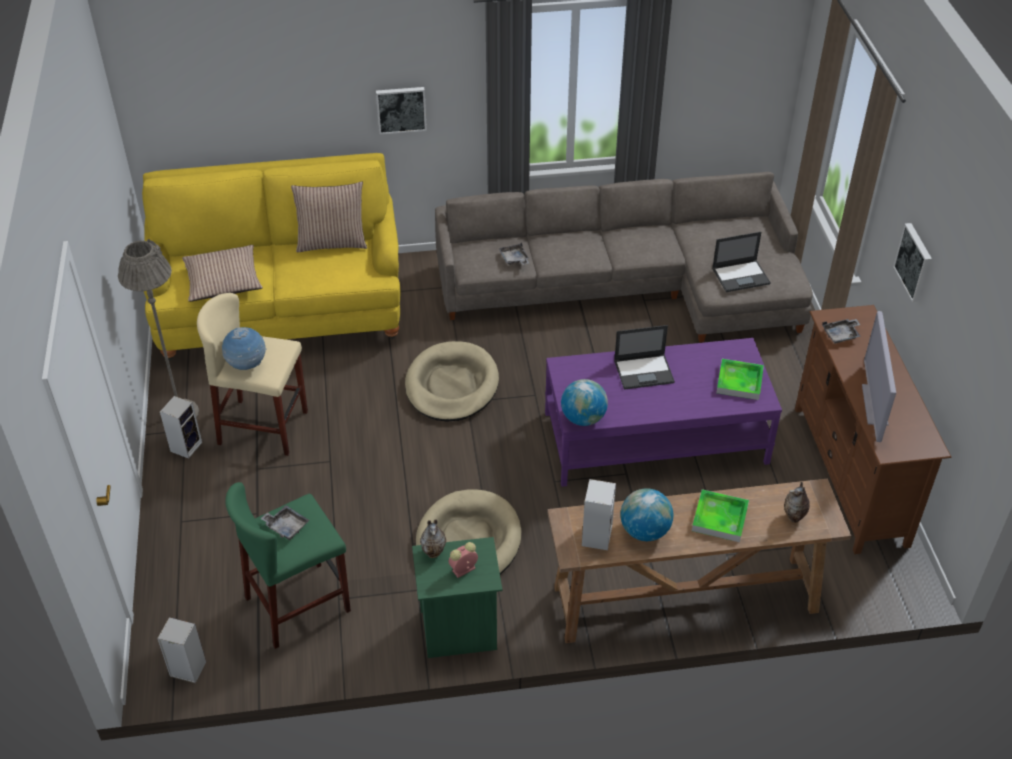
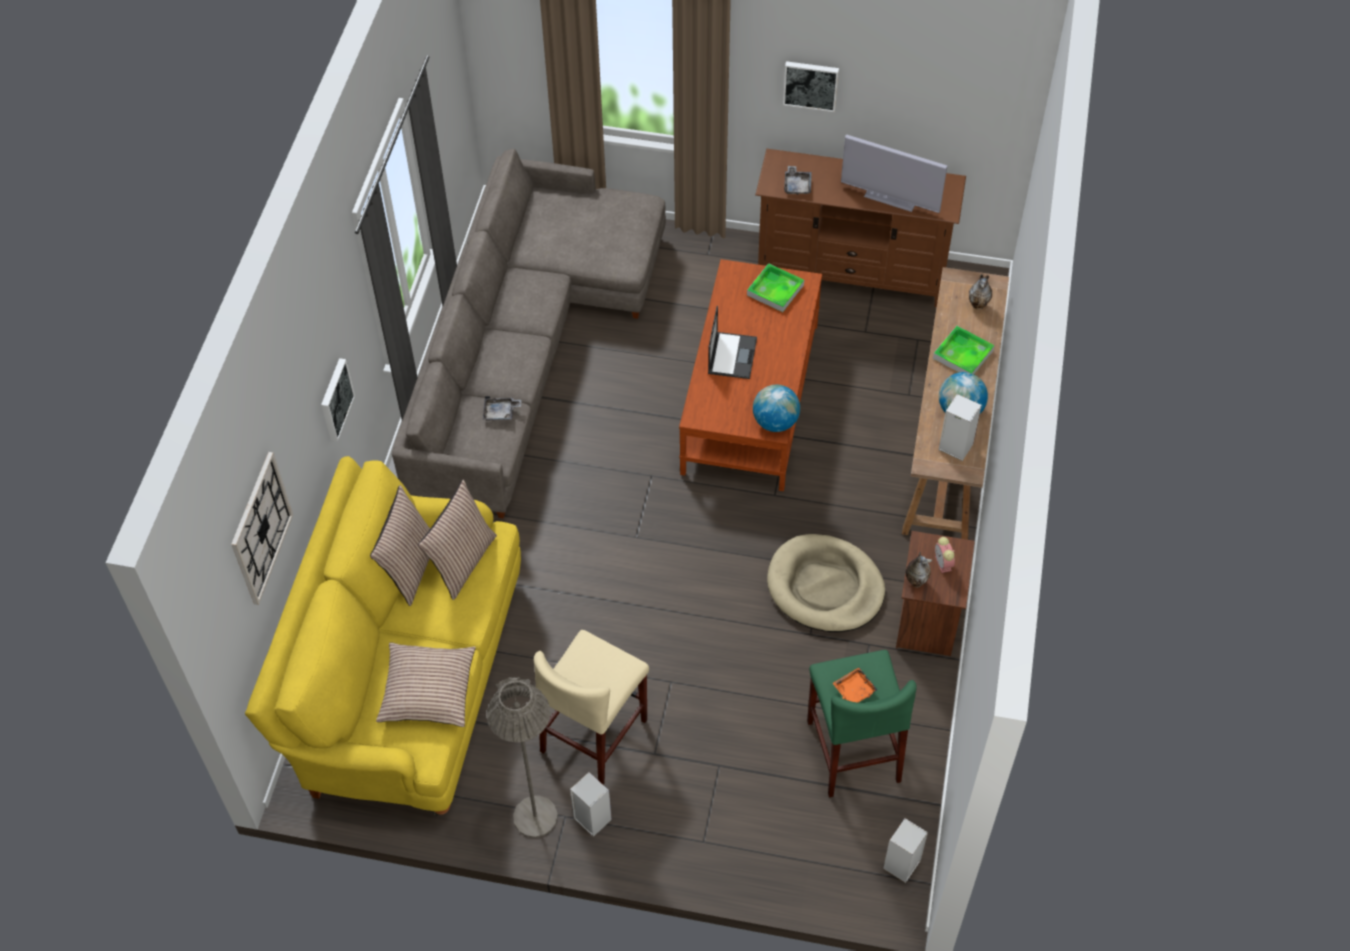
camera: 70 degrees left, 10 degrees up
(236, 82) = (261, 528): none -> wall clock
(247, 365) = (604, 684): globe -> none
(286, 526) = (853, 692): grey tray -> orange tray
(347, 266) = (462, 561): none -> pillow
(451, 385) = (606, 544): beige dog bed -> none
(459, 631) = (928, 623): green nightstand -> brown nightstand
(656, 438) = (750, 397): purple coffee table -> brown coffee table
(741, 276) = (619, 238): laptop -> none

